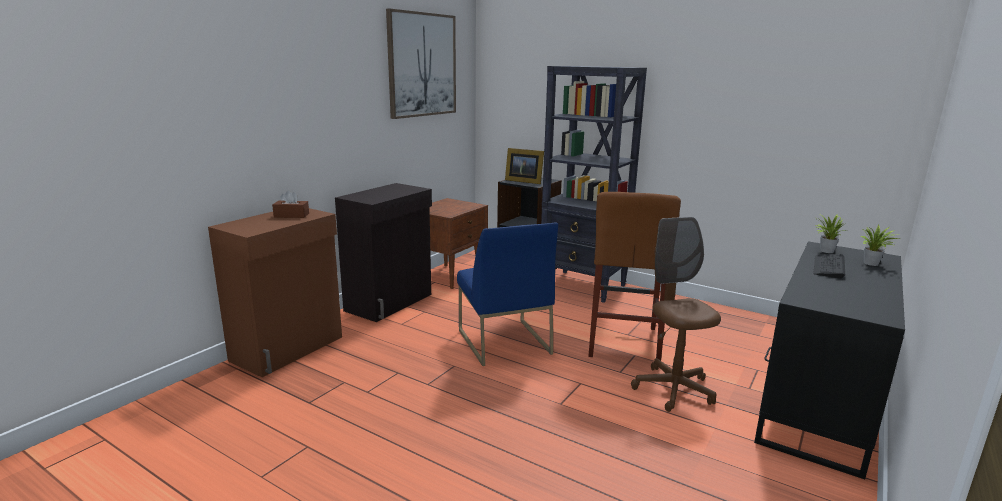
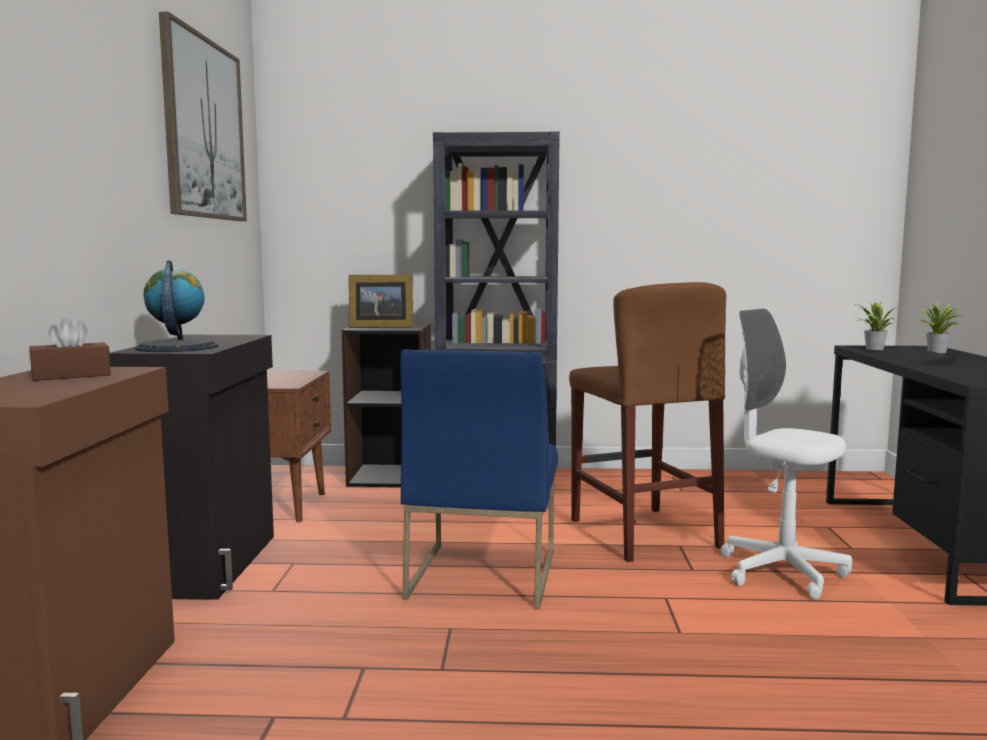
camera: 30 degrees left, 10 degrees down
(368, 196) = (176, 347): none -> globe
(503, 341) = (482, 573): blue chair -> blue chair turned 60 degrees clockwise
(673, 389) = (781, 572): brown office chair -> white office chair

